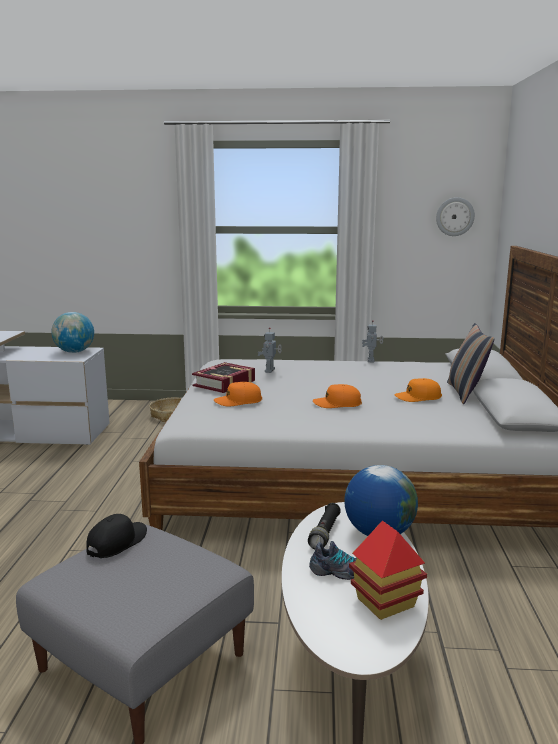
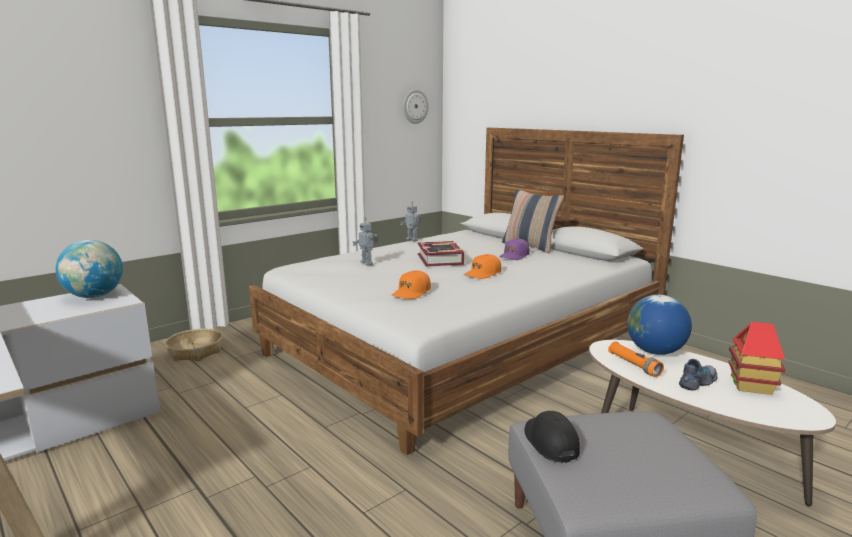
camera: 45 degrees left, 0 degrees up
(224, 383) = (356, 283): book -> book (440, 259)
(325, 533) = (634, 365): black flashlight -> orange flashlight
(417, 397) = (514, 256): orange cap -> purple cap

